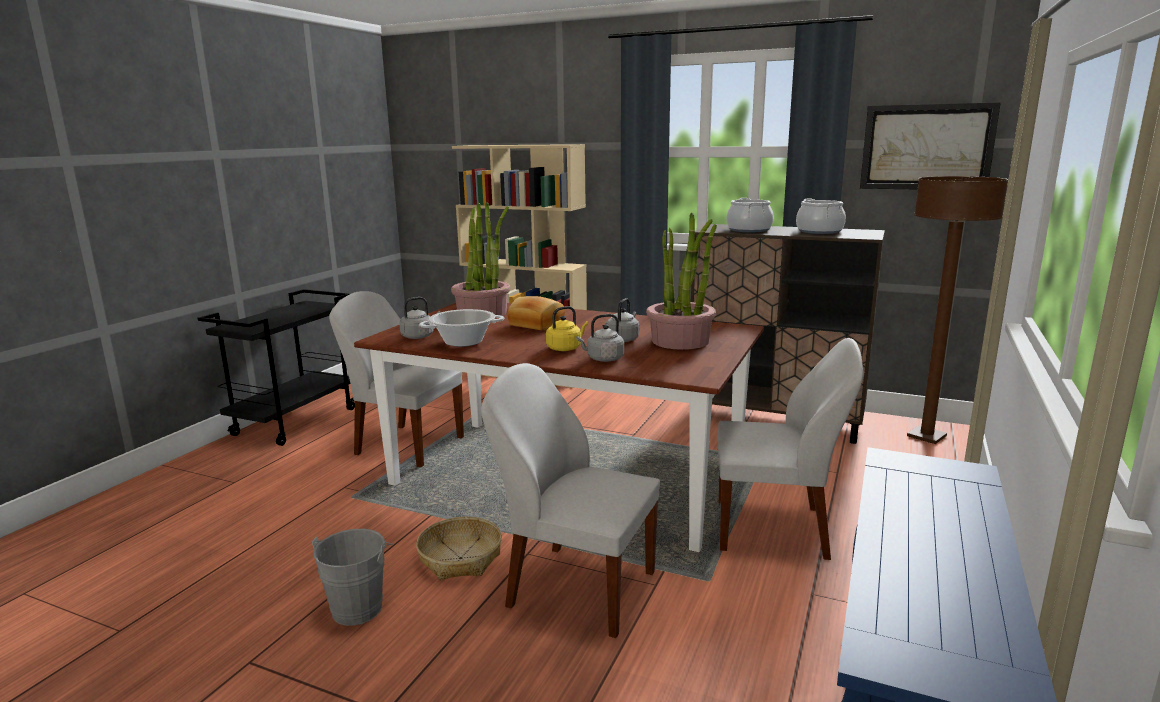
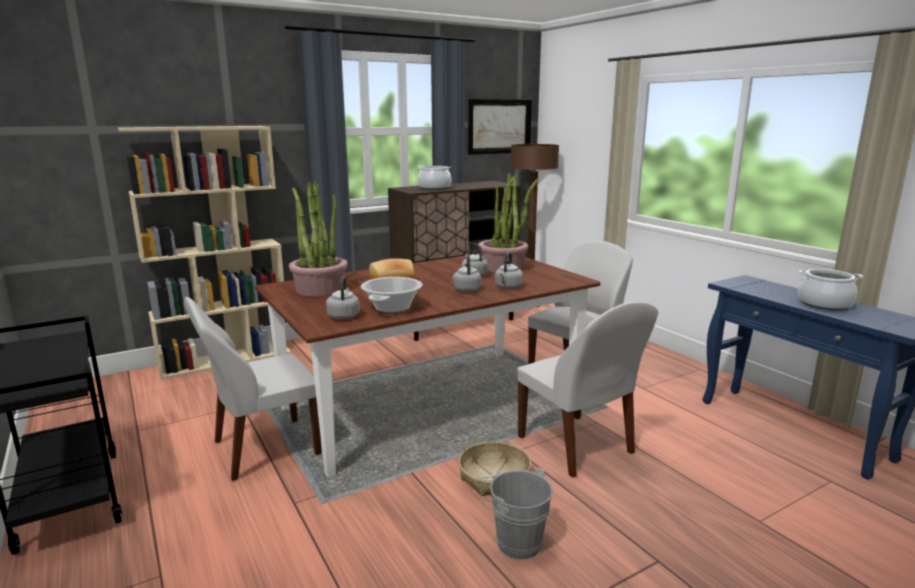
camera: 55 degrees left, 0 degrees up
(565, 348) = (467, 289): yellow kettle -> grey kettle
(578, 588) = (577, 446): white chair -> white chair turned 90 degrees counterclockwise
(819, 231) = (472, 184): cooking pot -> cooking pot (824, 304)

